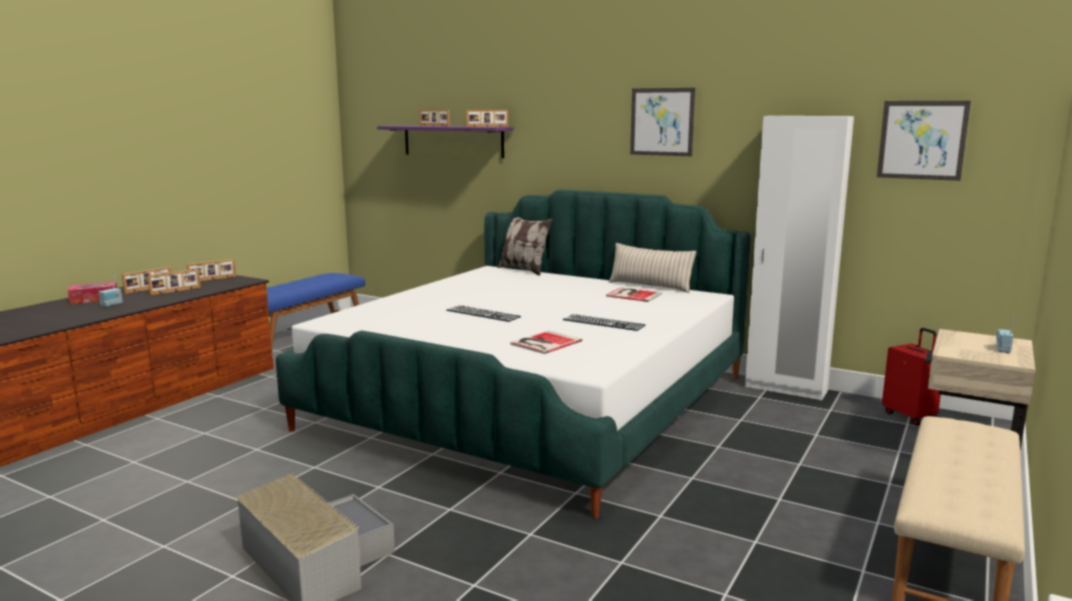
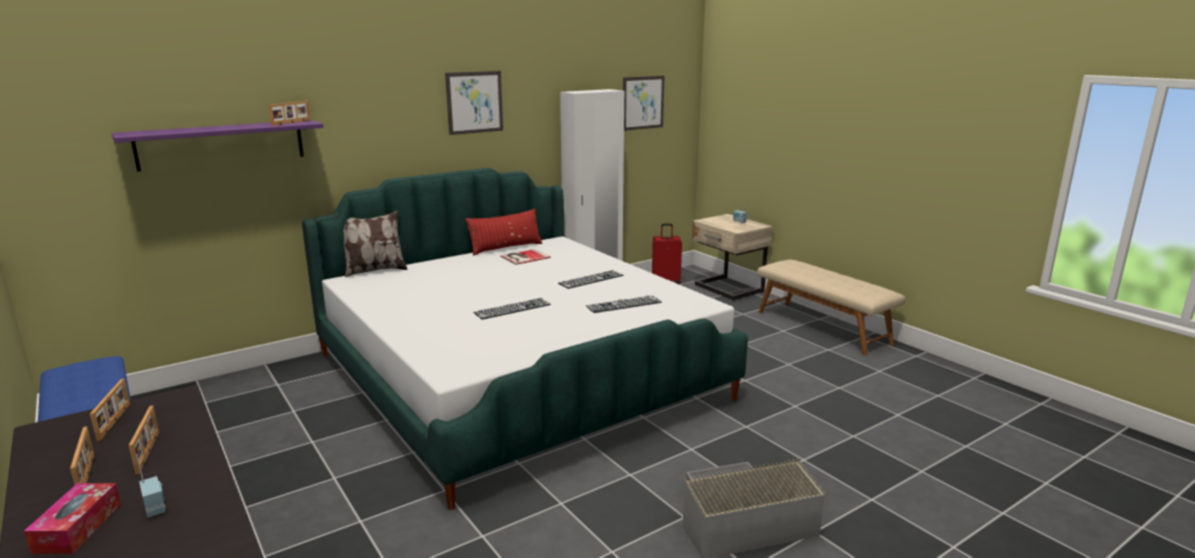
camera: 65 degrees left, 5 degrees up
(434, 126) = (207, 128): picture frame -> none
(544, 343) = (624, 304): book -> keyboard
(650, 286) = (505, 248): beige pillow -> red pillow

